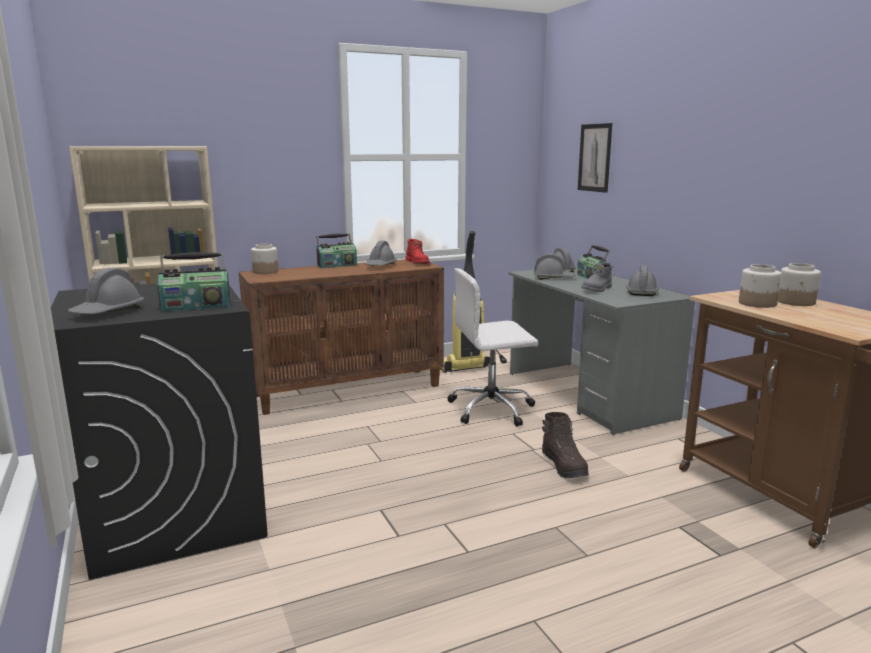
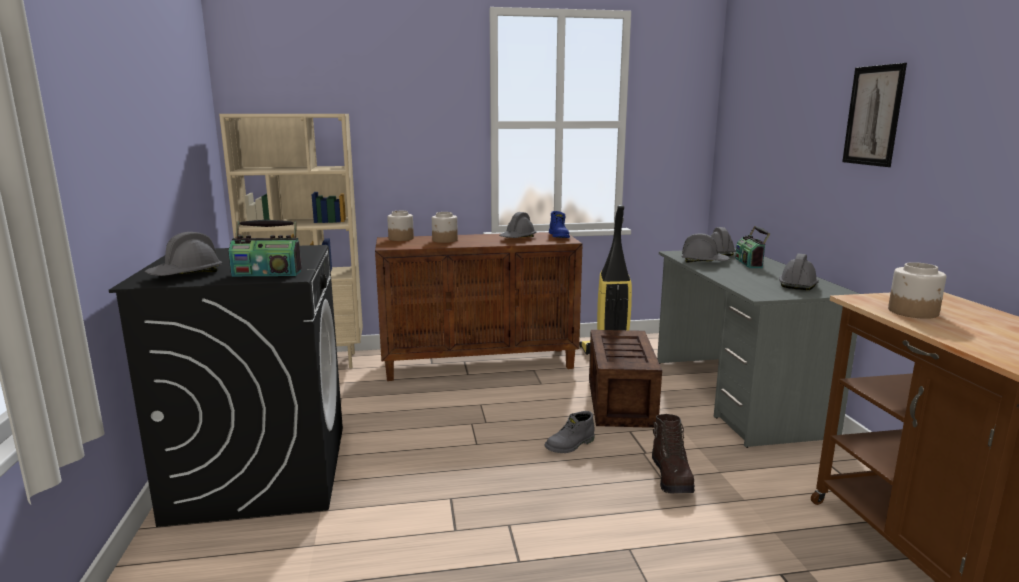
camera: 15 degrees right, 0 degrees up
(337, 265) = (475, 235): radio -> none
(418, 262) = (559, 236): red boot -> blue boot
(492, 409) = (620, 400): white office chair -> crate
(595, 157) = (767, 126): picture -> picture (873, 115)
(597, 289) = (746, 278): grey boot -> grey boot (570, 445)
(796, 302) = (970, 314): jar -> jar (445, 240)

